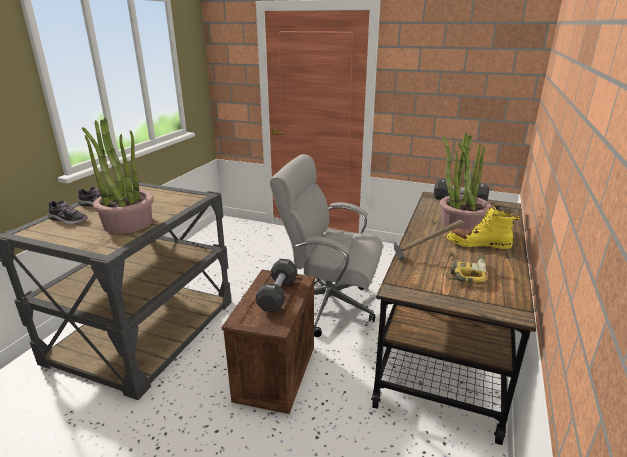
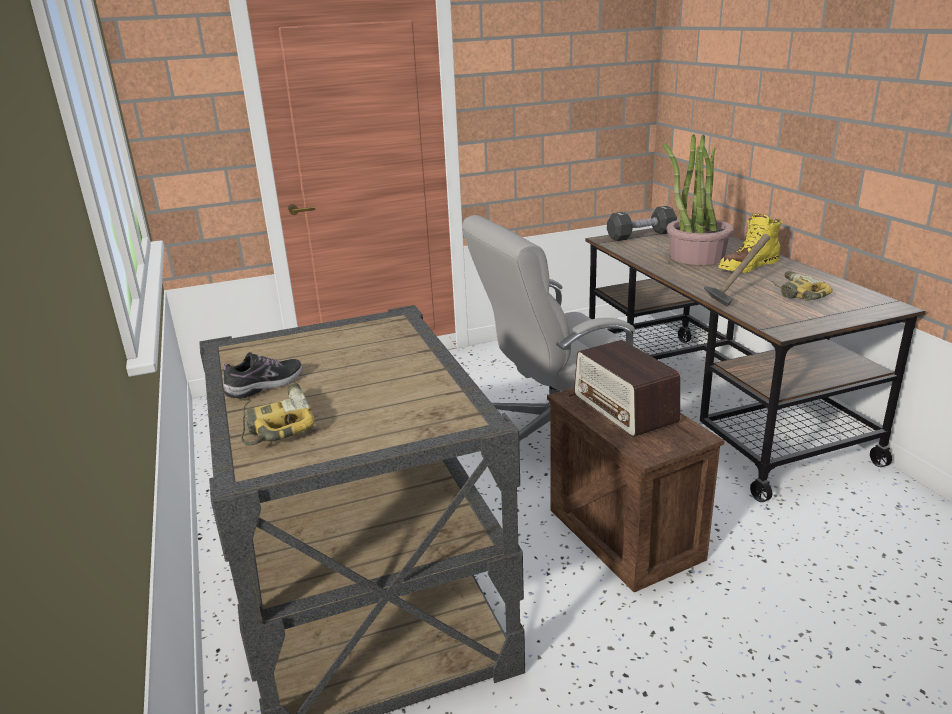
camera: 40 degrees left, 0 degrees up
(68, 220) = (276, 423): shoe -> power drill
(127, 223) = (394, 385): potted plant -> none
(278, 294) = (624, 409): black dumbbell -> radio

